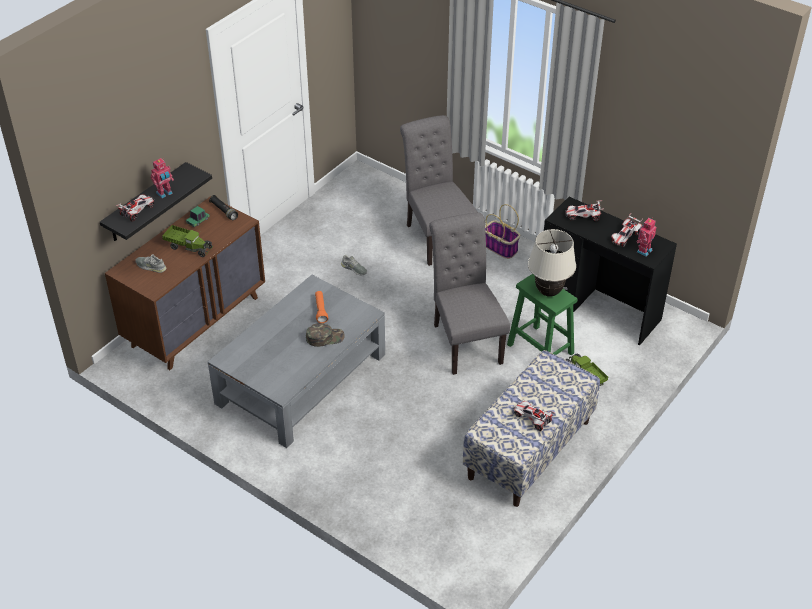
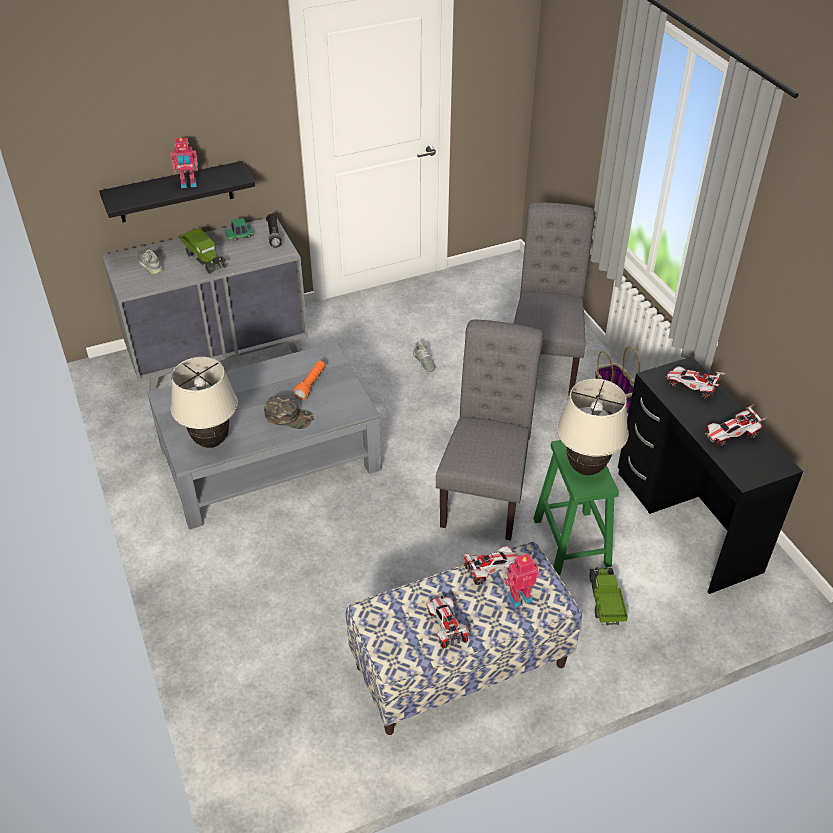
camera: 30 degrees right, 0 degrees up
(137, 211) = (144, 193): toy car -> toy car (490, 569)
(196, 321) = (219, 353): brown dresser -> grey dresser
(286, 375) = (211, 442): none -> beige table lamp
(643, 250) = (745, 462): toy robot -> toy robot (519, 596)

